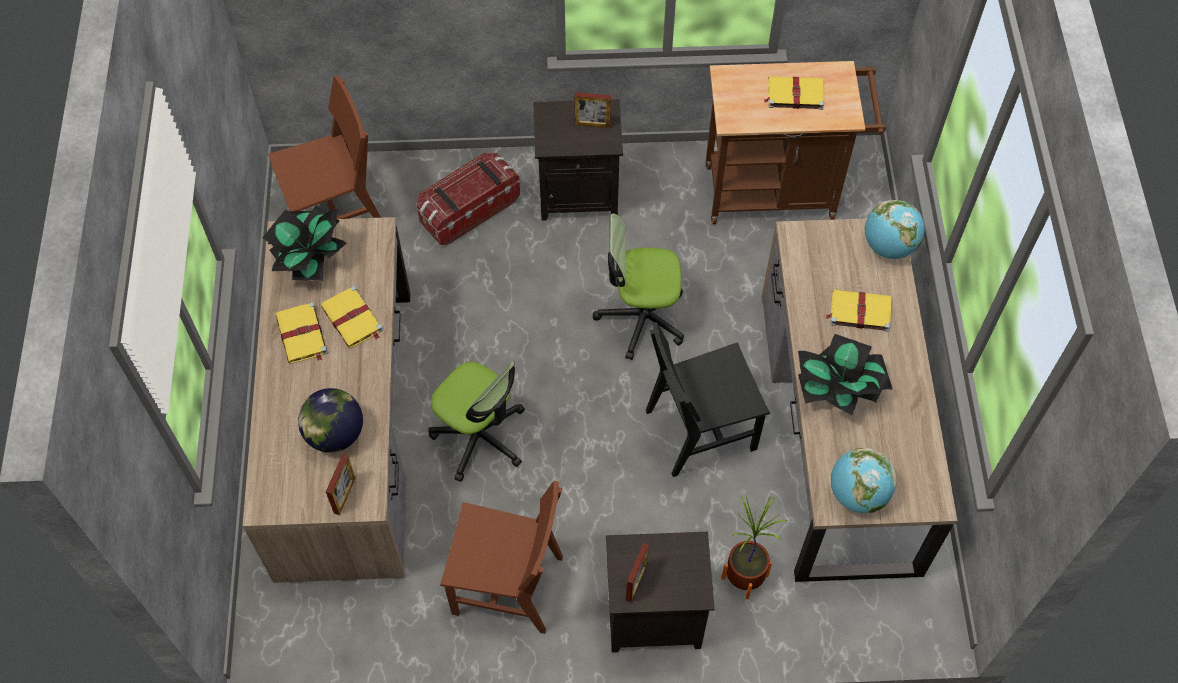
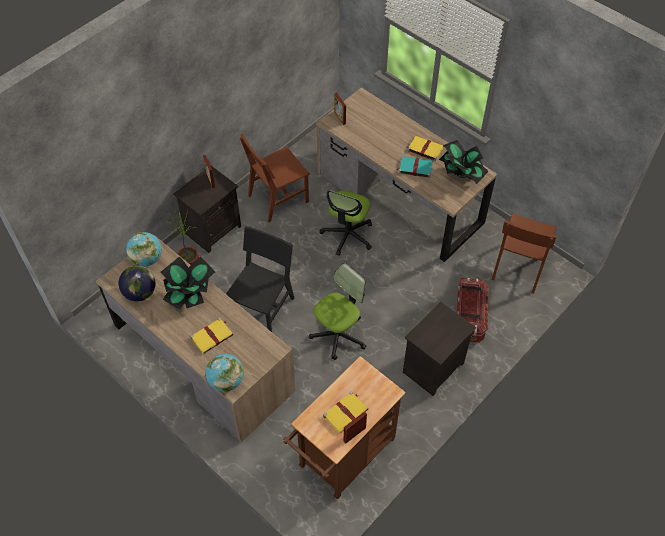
camera: 135 degrees right, 5 degrees down
(334, 434) = (368, 131): globe -> globe (140, 293)
(352, 319) = (415, 167): yellow book -> turquoise book
(480, 437) = (347, 235): office chair -> office chair turned 60 degrees counterclockwise
(592, 124) = (435, 339): picture frame -> picture frame (354, 434)

